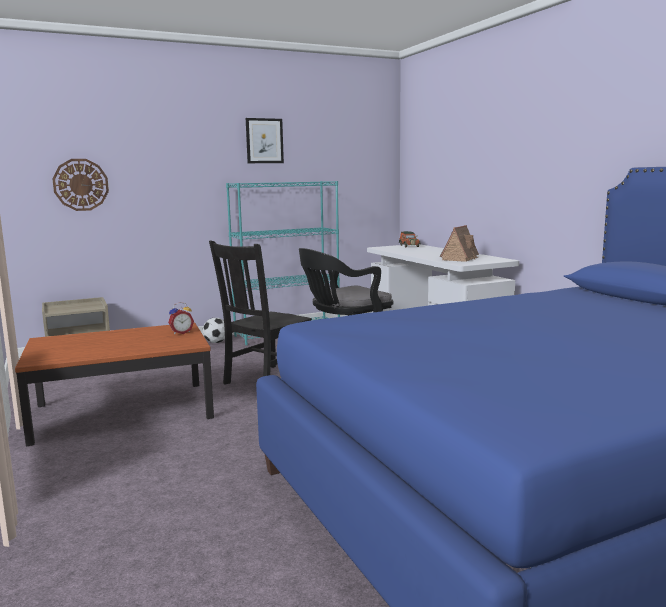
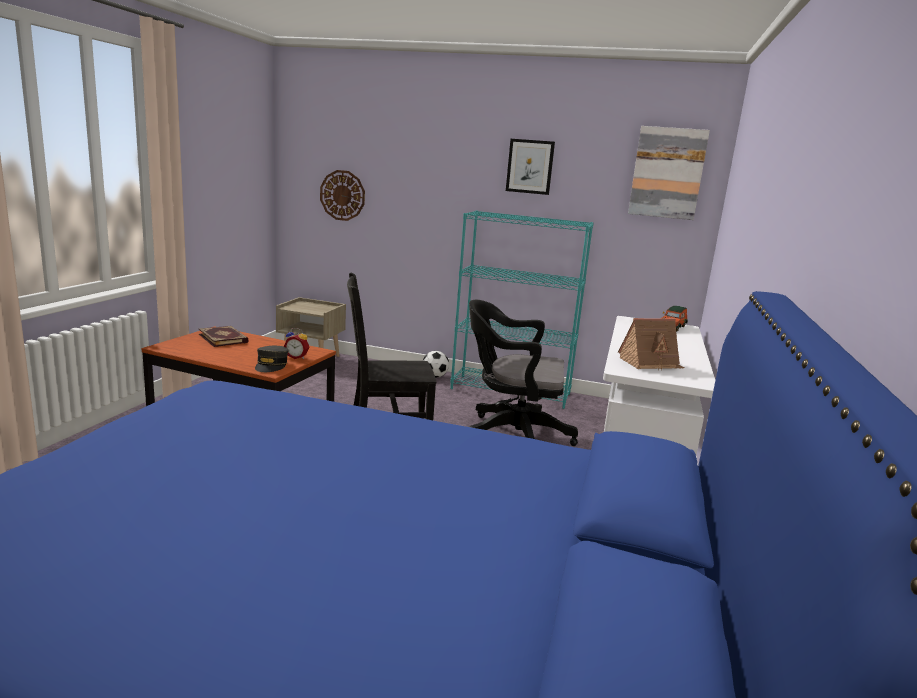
camera: 40 degrees right, 5 degrees up
(73, 341) = (224, 338): none -> book
(180, 341) = (271, 365): none -> grey cap
(363, 138) = (667, 173): none -> picture

